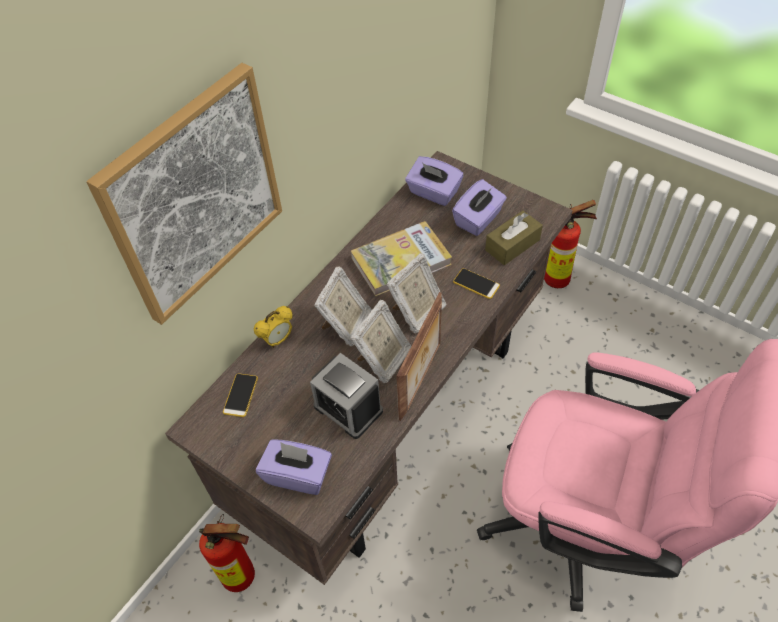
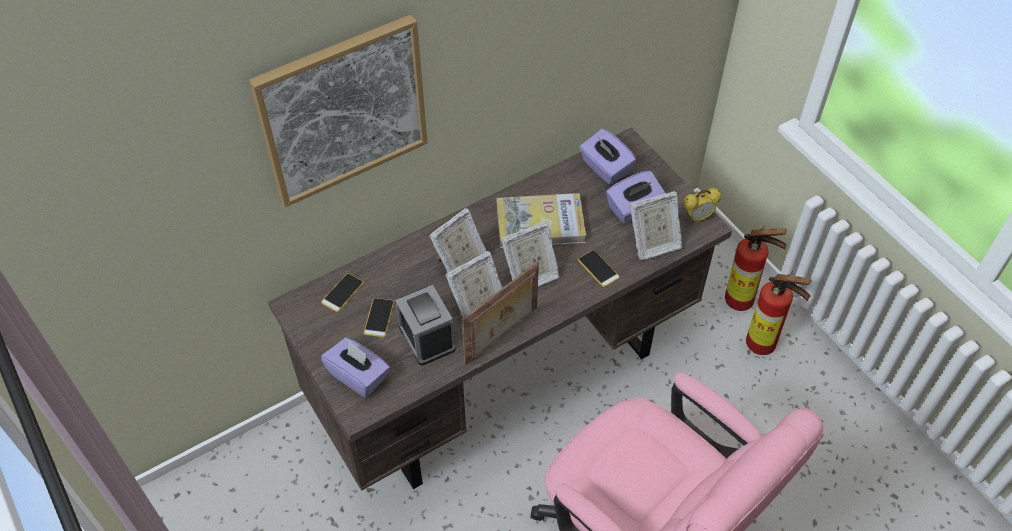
camera: 20 degrees right, 0 degrees up
(244, 577) = (305, 464): fire extinguisher -> fire extinguisher (764, 346)
(278, 340) = (396, 257): alarm clock -> alarm clock (697, 218)
(290, 406) = (379, 318): none -> phone
(512, 245) = (653, 244): brown tissue box -> picture frame

